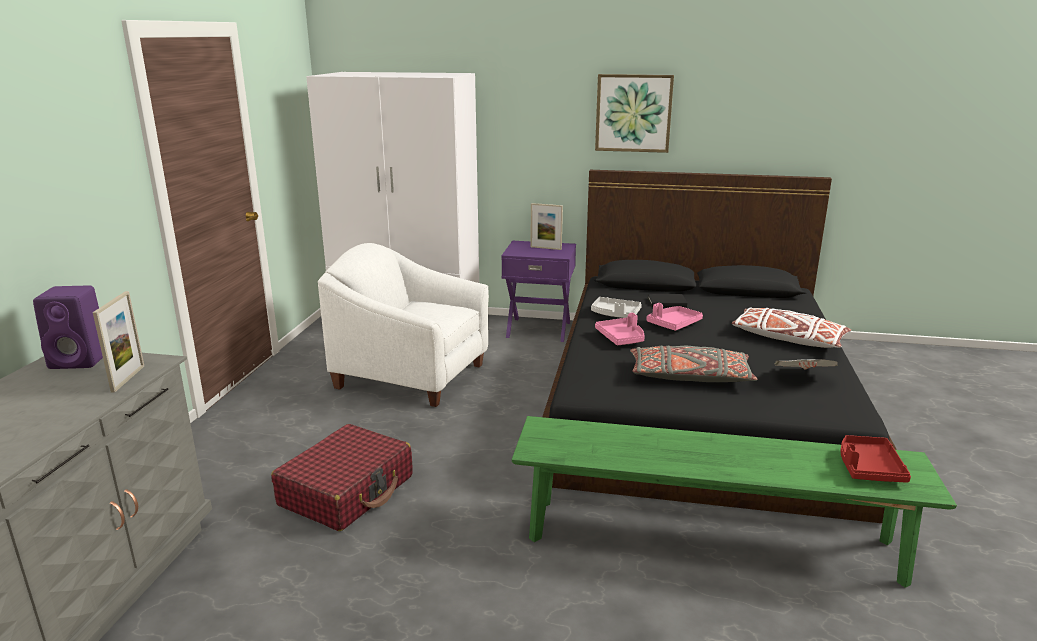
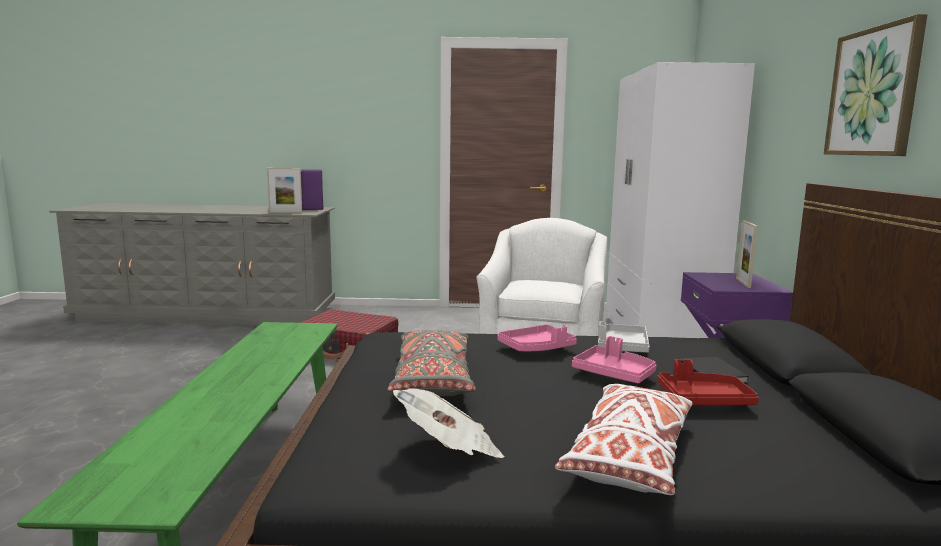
camera: 80 degrees right, 10 degrees down
(868, 467) = (158, 466): red tray -> red tray (703, 400)

